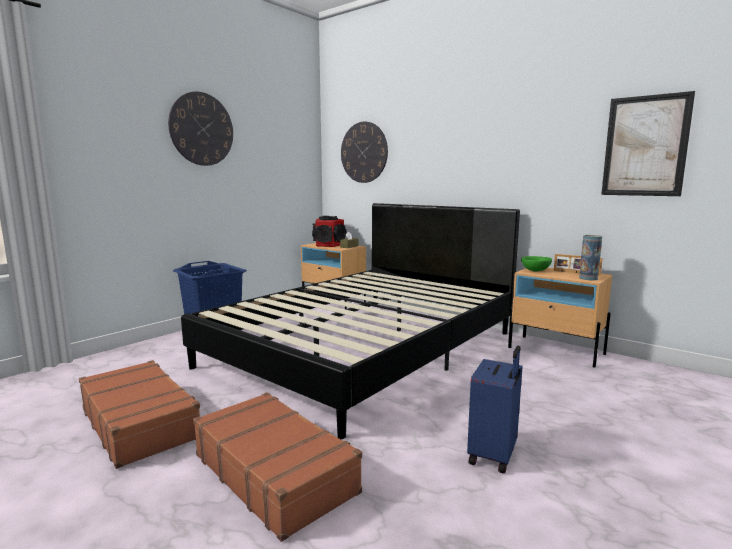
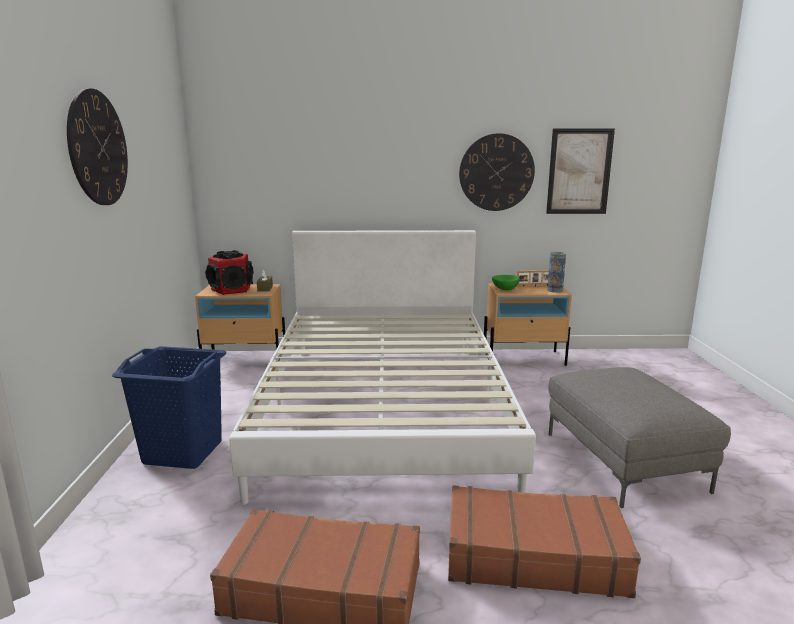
camera: 40 degrees left, 5 degrees up
(364, 152) = (267, 166): wall clock -> wall clock (496, 172)
(366, 349) = (385, 407): black bed -> white bed
(494, 455) = (625, 462): blue suitcase -> grey ottoman

